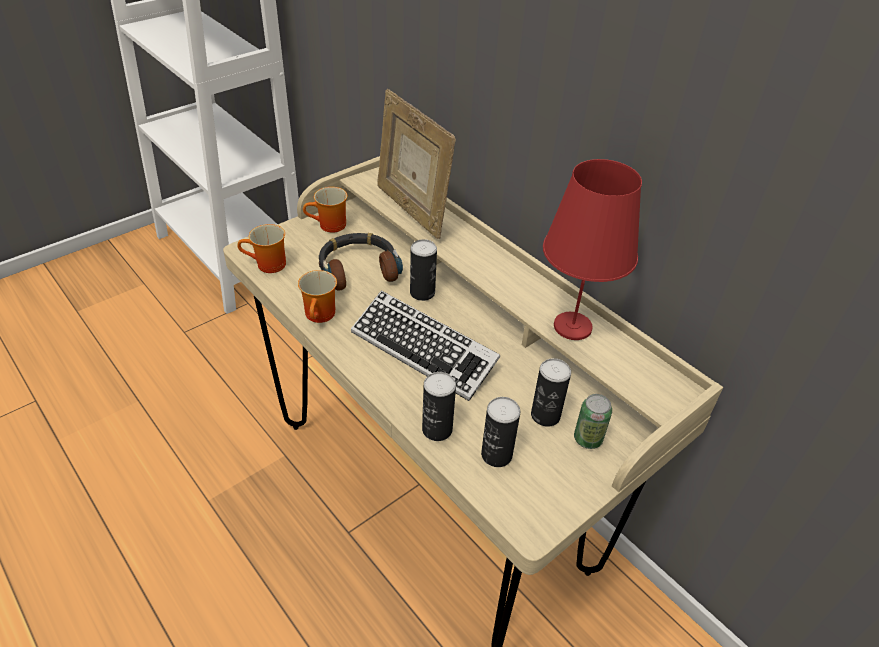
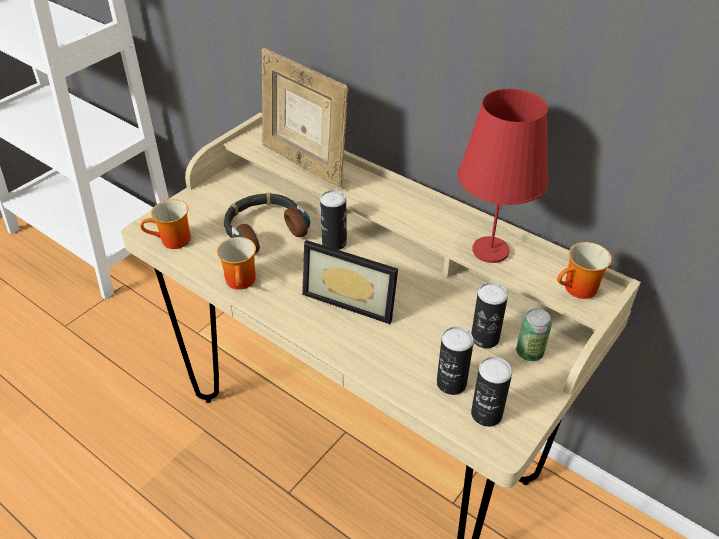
camera: 10 degrees left, 0 degrees up
(330, 226) = (222, 192): mug -> mug (579, 290)
(423, 350) = (352, 298): keyboard -> picture frame
(437, 429) = (389, 370): can -> can (486, 414)

